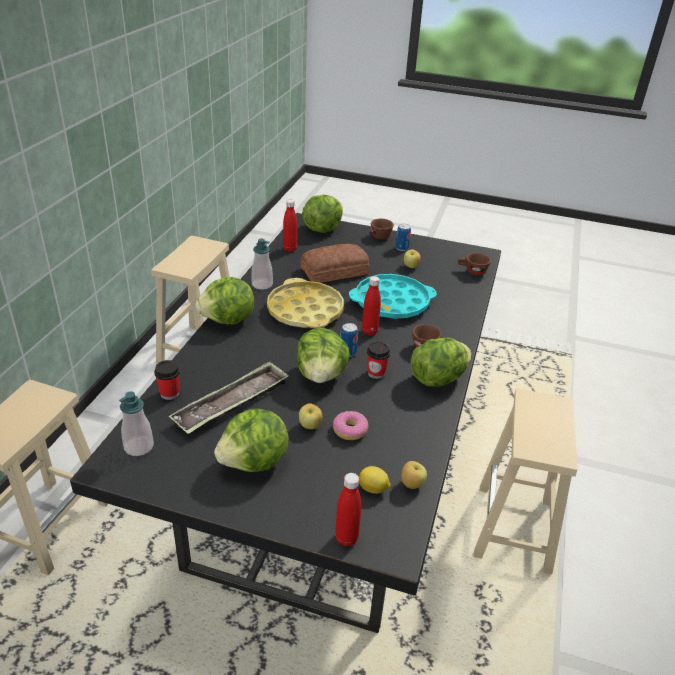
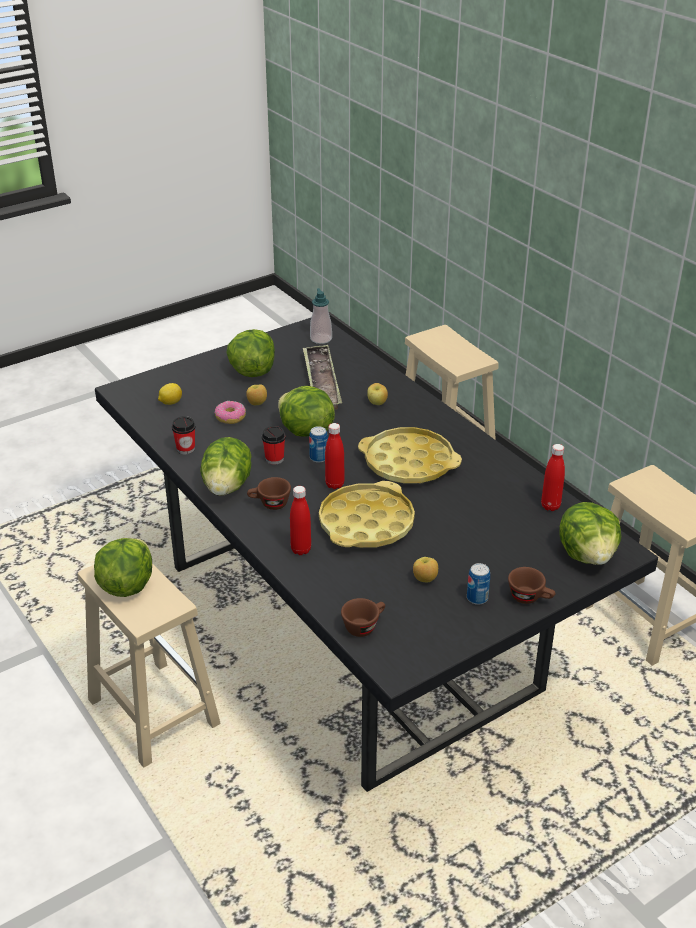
camera: 130 degrees right, 0 degrees up
(169, 393) = (363, 363): cup -> cup (185, 449)
(228, 320) = (436, 417): lettuce -> lettuce (126, 585)
(262, 284) = (484, 457): soap dispenser -> none
(336, 271) = (467, 516): bread -> none
(346, 538) = (153, 378): red bottle -> red bottle (301, 550)
(392, 302) = (366, 523): turquoise tray -> yellow tray
(411, 484) = (152, 418): apple -> apple (377, 403)

